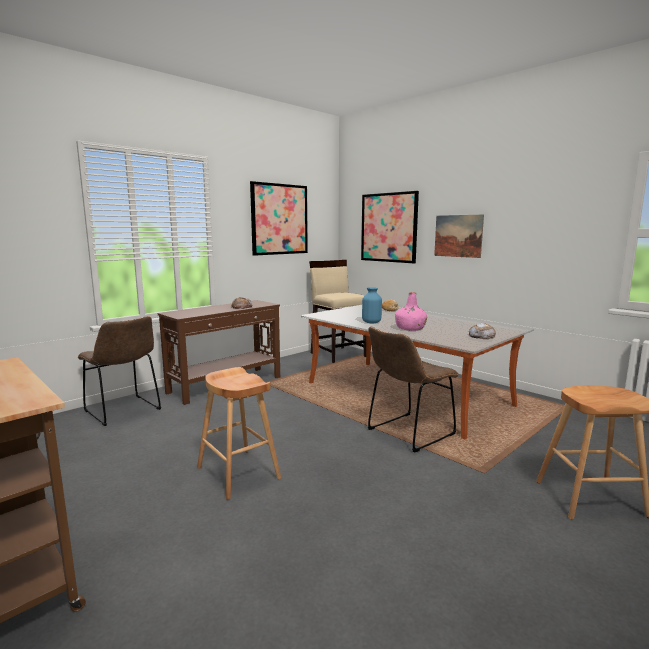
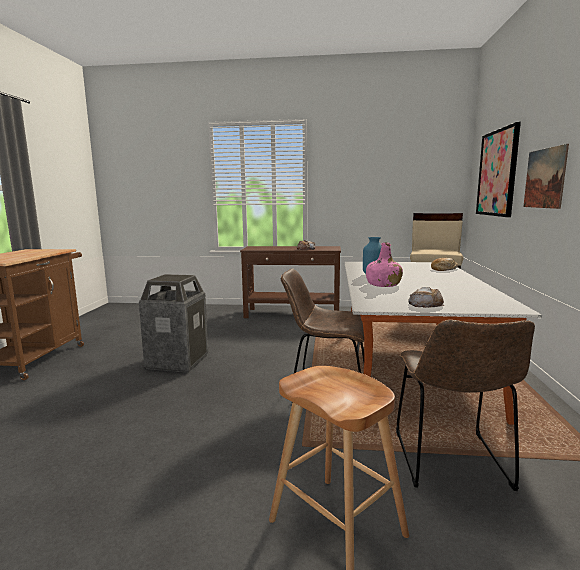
camera: 50 degrees right, 0 degrees up
(124, 411) = (212, 312): brown chair -> brown chair (452, 463)
(238, 473) = (177, 362): brown stool -> trash can
(279, 219) = (383, 170): picture -> none

